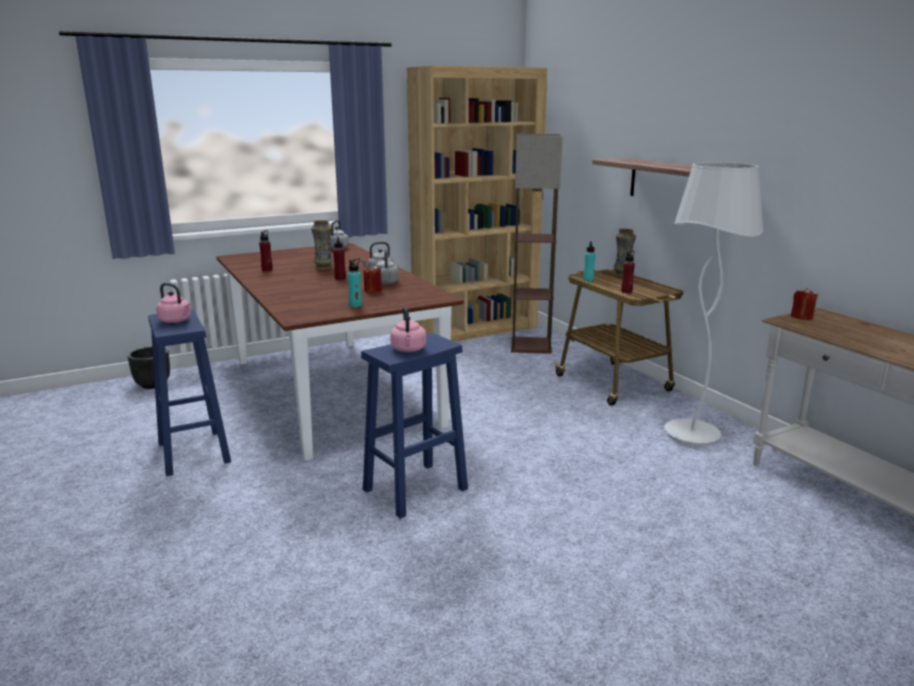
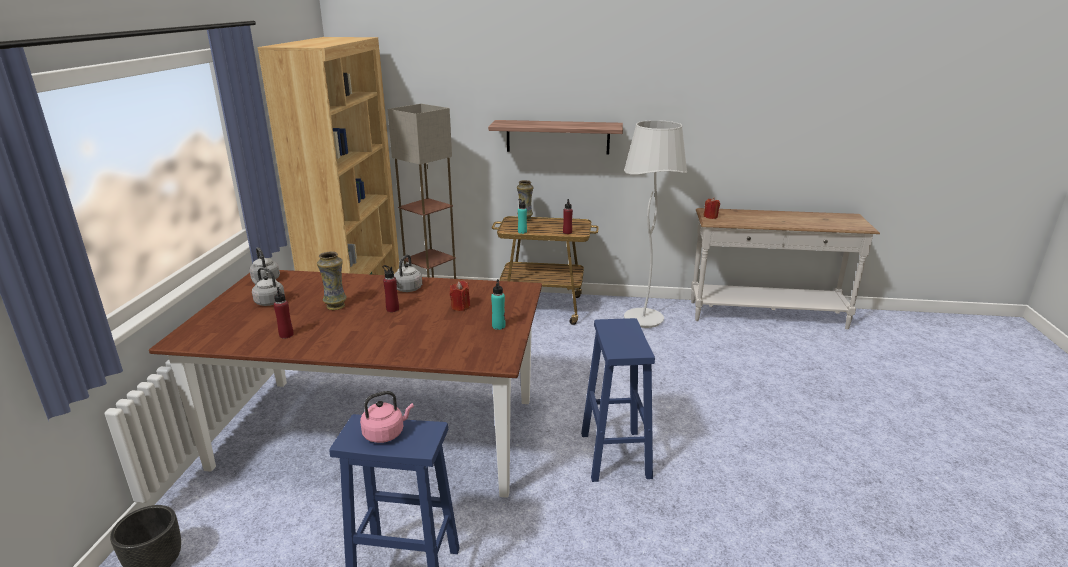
camera: 55 degrees left, 5 degrees up
(385, 282) = (442, 295): grey kettle -> grey kettle (268, 301)
(408, 350) = (627, 340): pink kettle -> none

